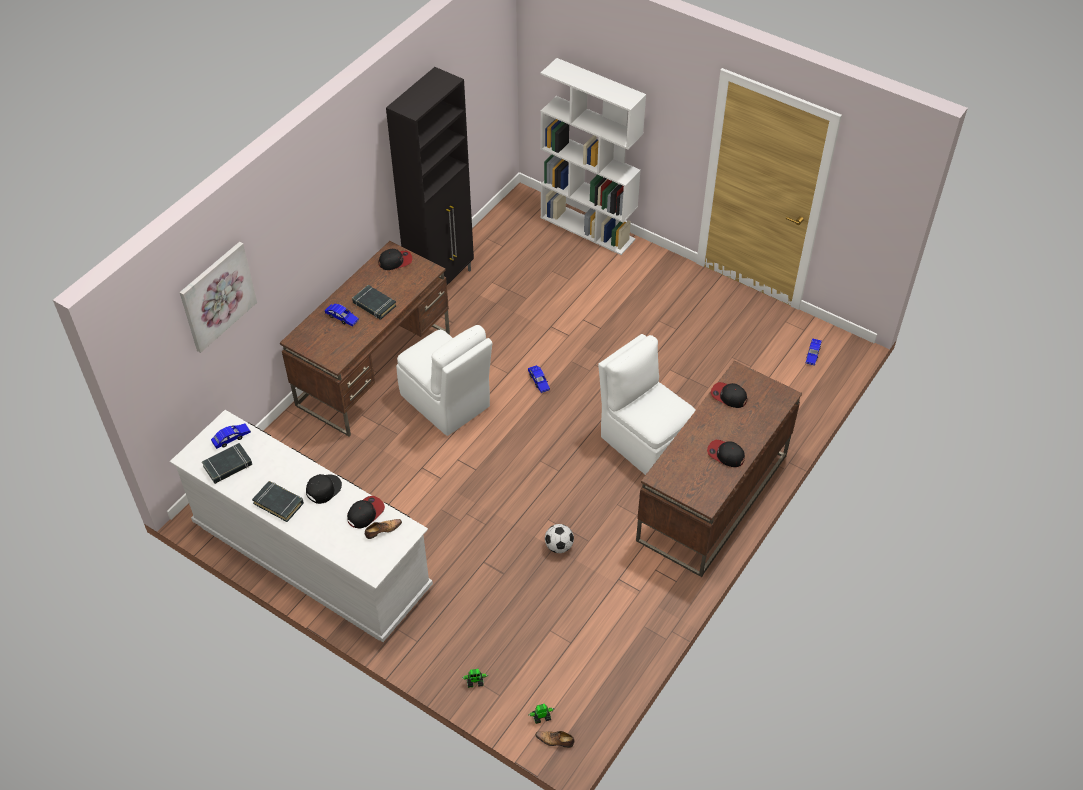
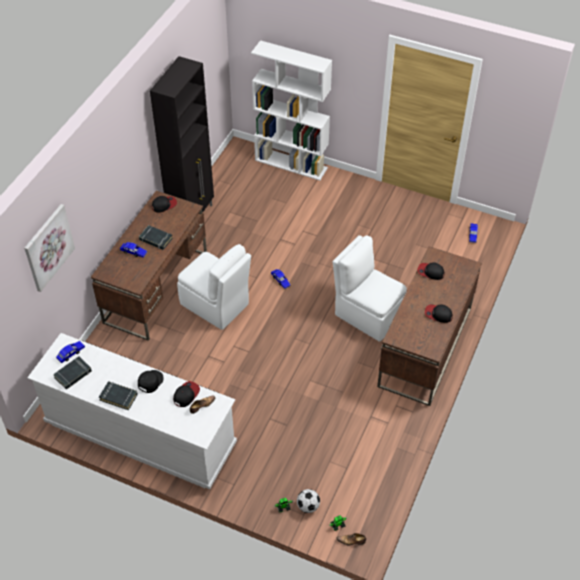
camera: 10 degrees left, 0 degrees up
(559, 546) = (322, 399): football -> football (308, 506)

